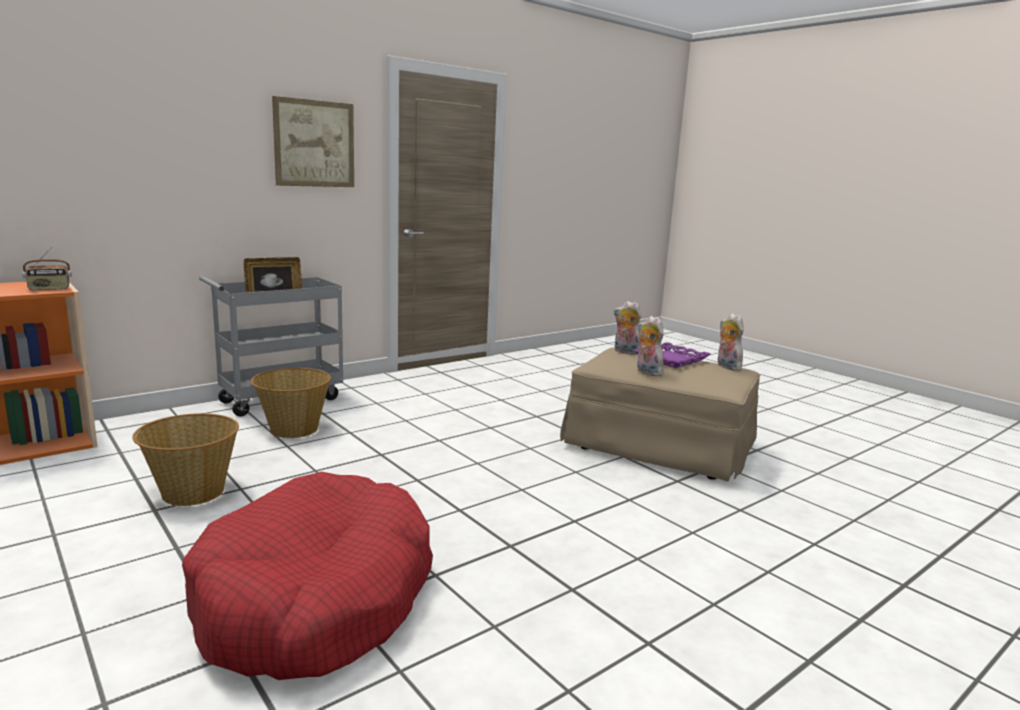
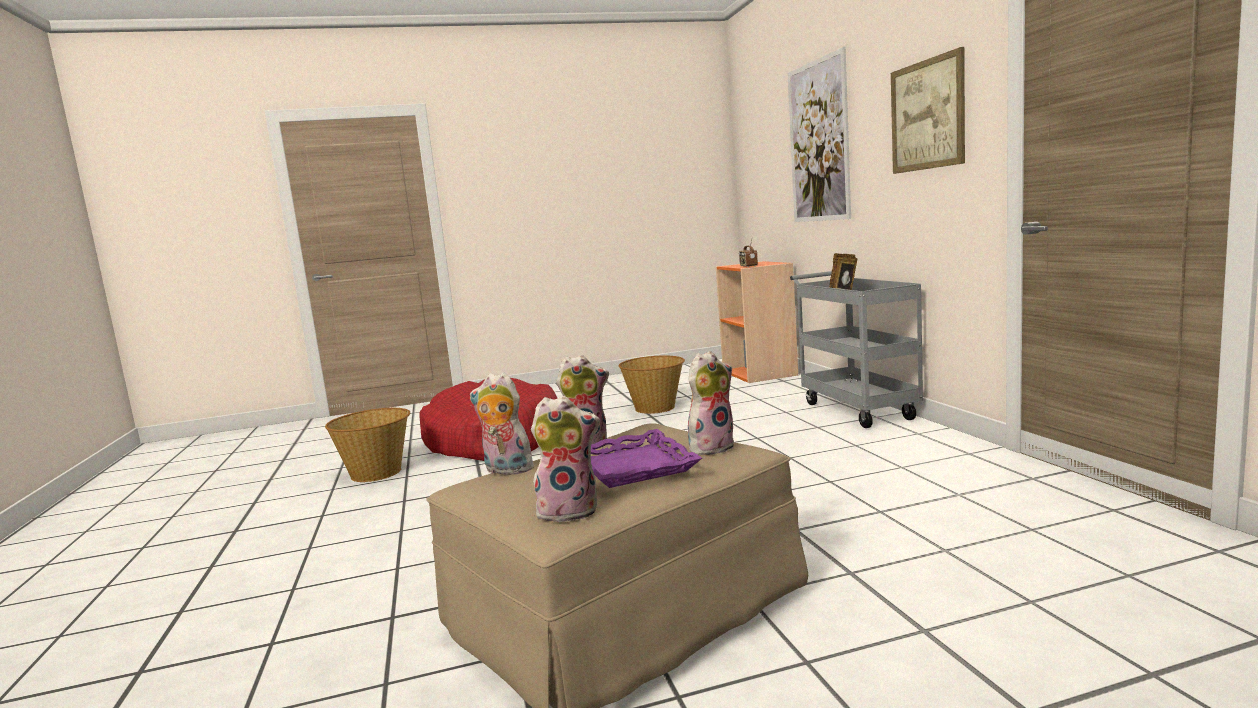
camera: 115 degrees right, 5 degrees down
(130, 131) = (818, 142): none -> picture
(293, 429) = (771, 420): basket -> basket (377, 473)
(701, 383) = (505, 470): none -> plush toy

